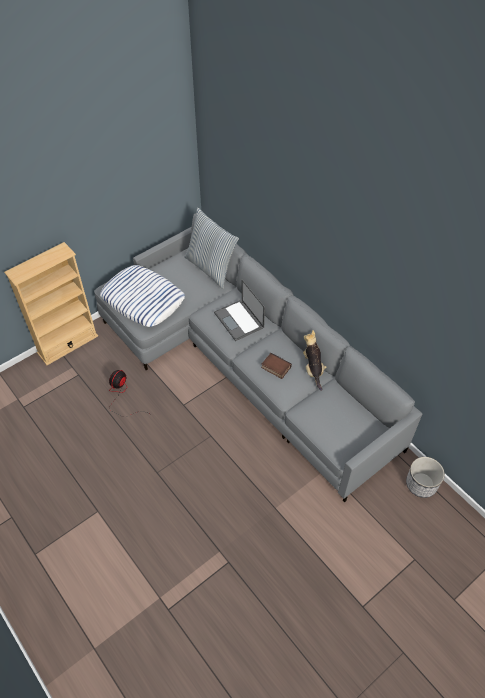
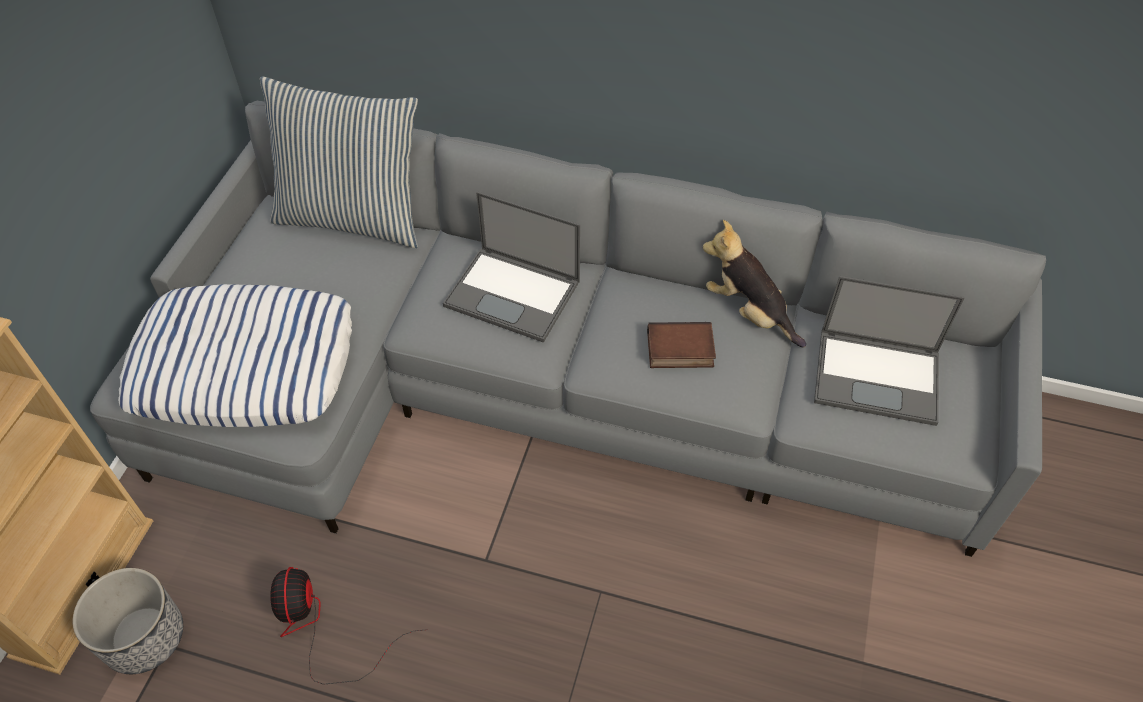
camera: 35 degrees left, 0 degrees up
(335, 413) = (878, 376): none -> laptop
(421, 484) = (1058, 431): planter -> planter (145, 637)

